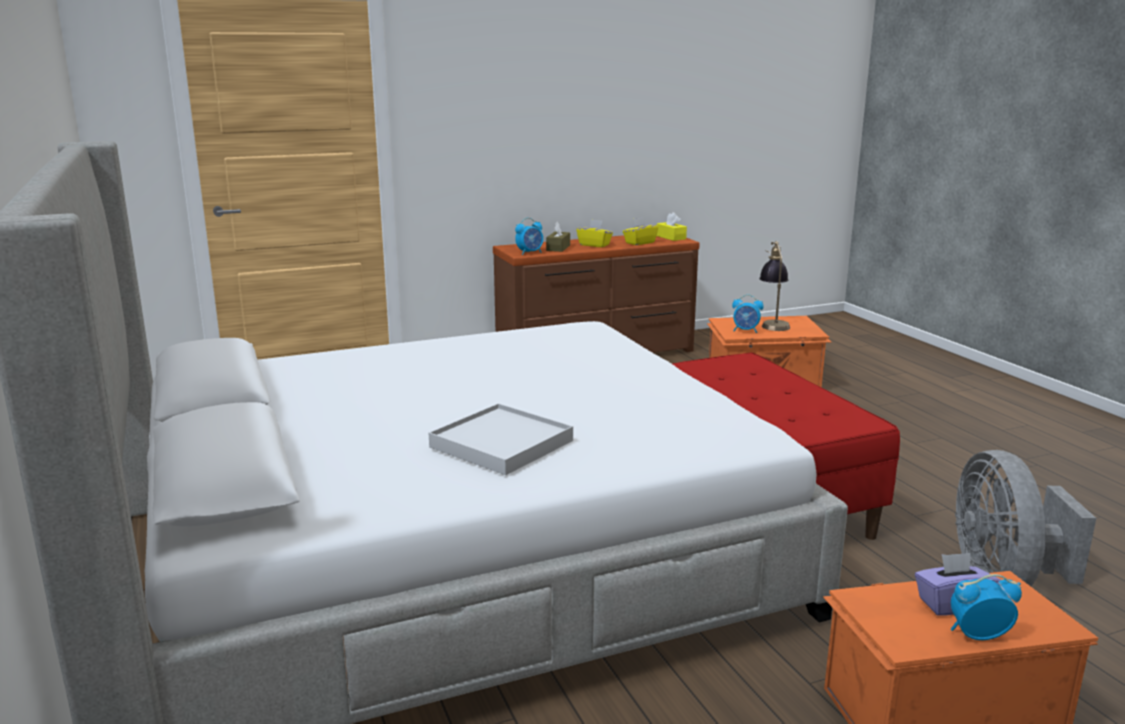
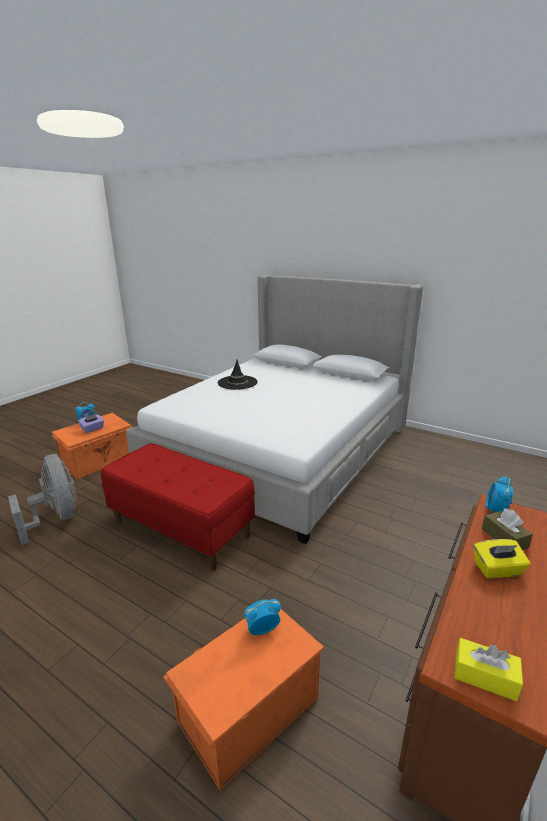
camera: 145 degrees right, 5 degrees up
(501, 444) = (237, 382): white tray -> black hat
(639, 243) = (474, 611): yellow tissue box -> none
(773, 323) = (244, 673): table lamp -> none

